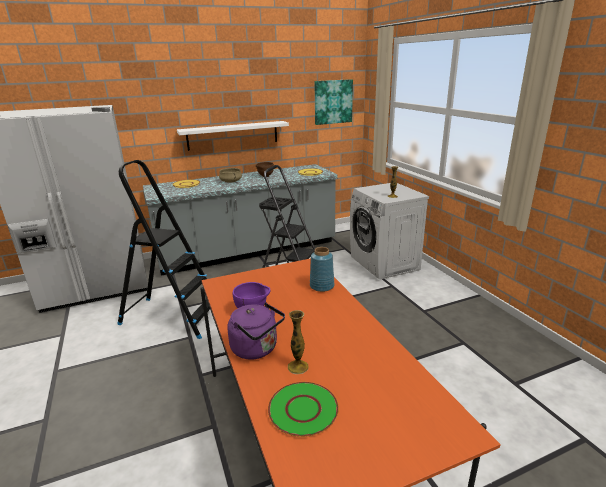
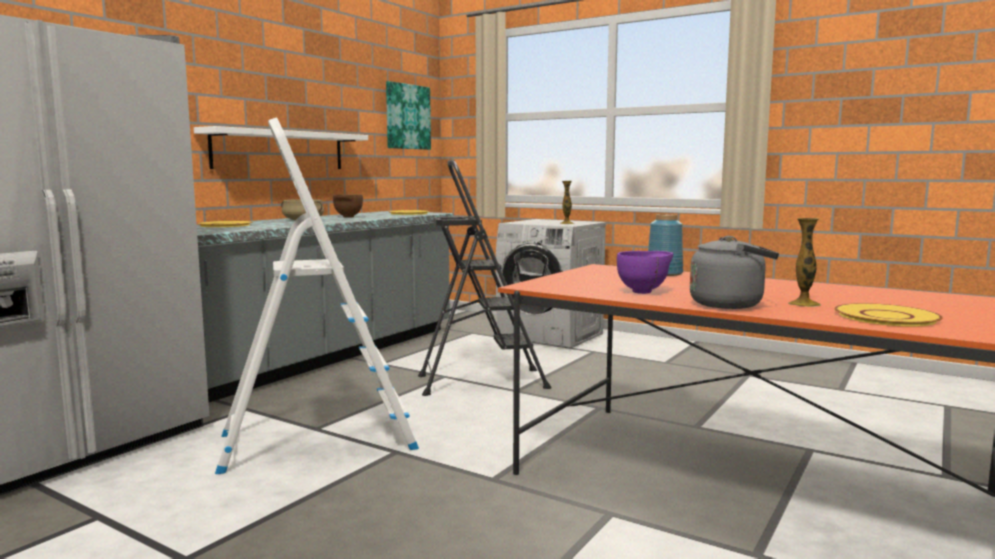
camera: 35 degrees left, 15 degrees down
(172, 317) = (319, 441): black step ladder -> white step ladder
(257, 349) = (730, 304): purple kettle -> grey kettle
(303, 410) = (887, 317): green plate -> yellow plate

